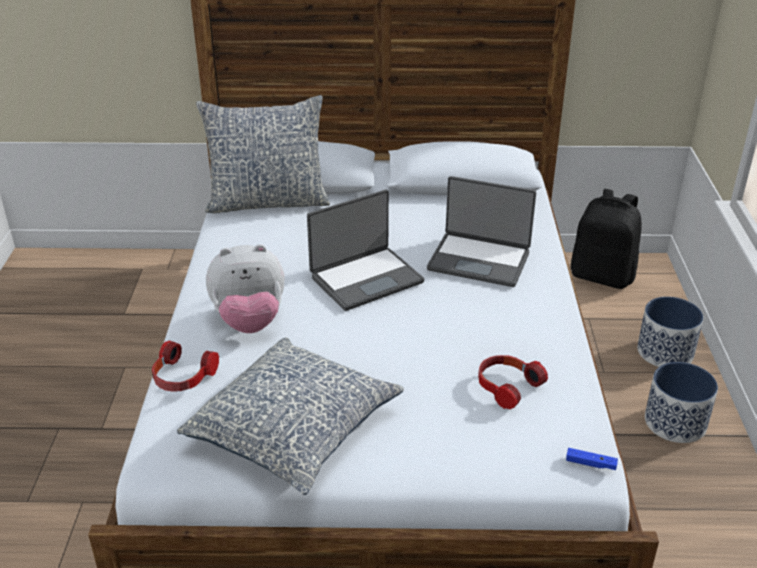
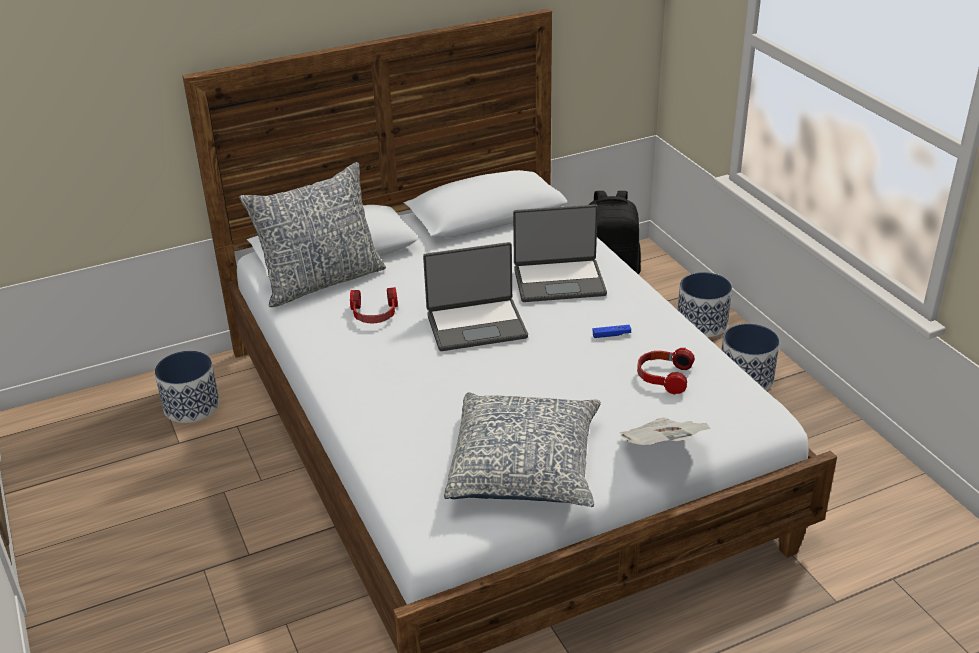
camera: 25 degrees left, 0 degrees up
(156, 287) = (192, 406): none -> planter
(182, 378) = (390, 458): headphones -> headphones (374, 314)
(249, 322) = (405, 393): plush toy -> none
(365, 279) = (476, 325): laptop -> laptop turned 45 degrees clockwise
(443, 461) = (662, 449): none -> newspaper
(590, 464) = (768, 413): blue game controller -> blue game controller (611, 335)

